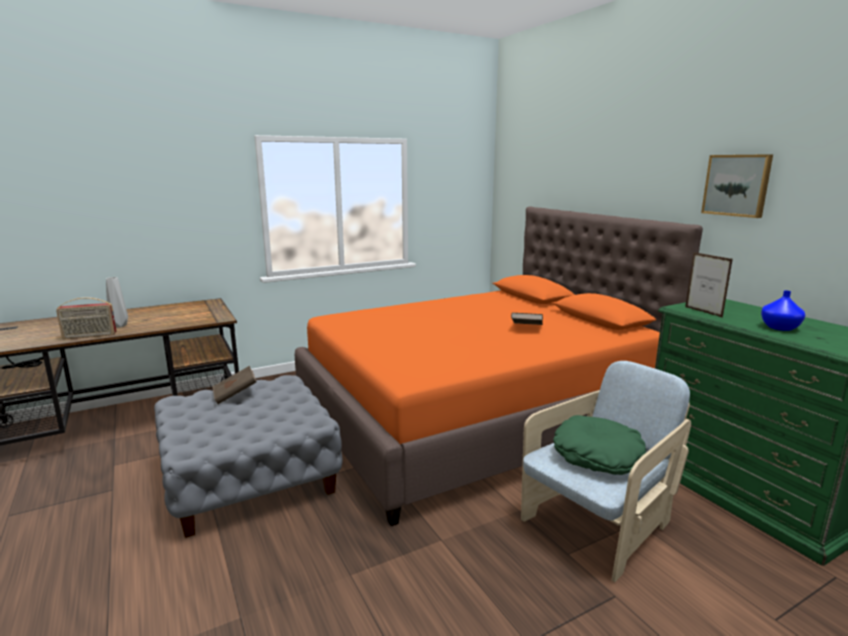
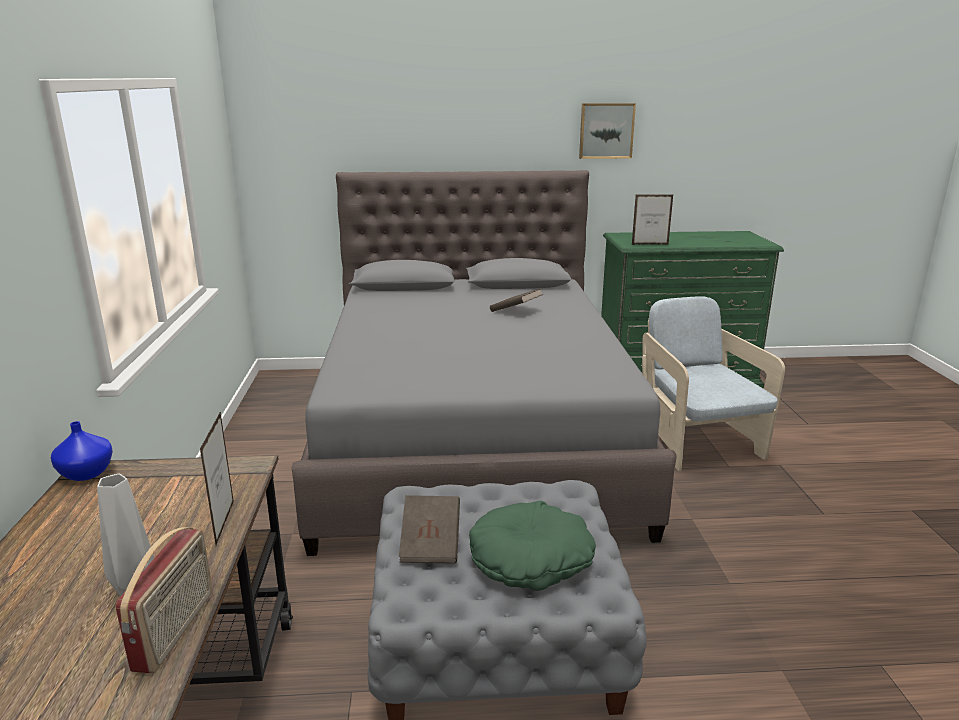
camera: 65 degrees left, 5 degrees up
(169, 326) = (225, 522): none -> picture frame
(478, 415) = (473, 437): orange bed -> grey bed
(598, 456) = (710, 380): green pillow -> green pillow (529, 559)
(779, 328) = (701, 241): blue vase -> blue vase (85, 474)

